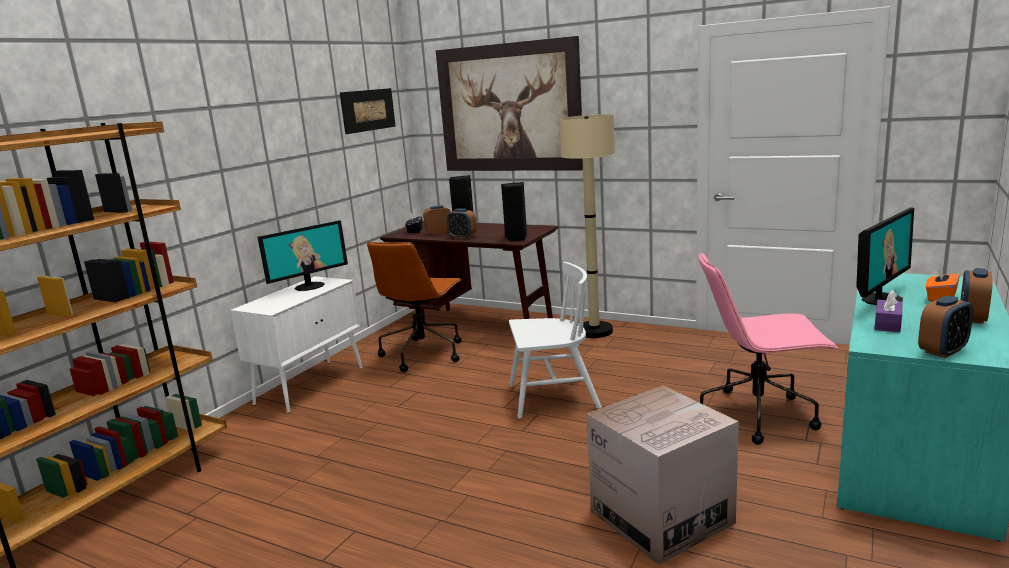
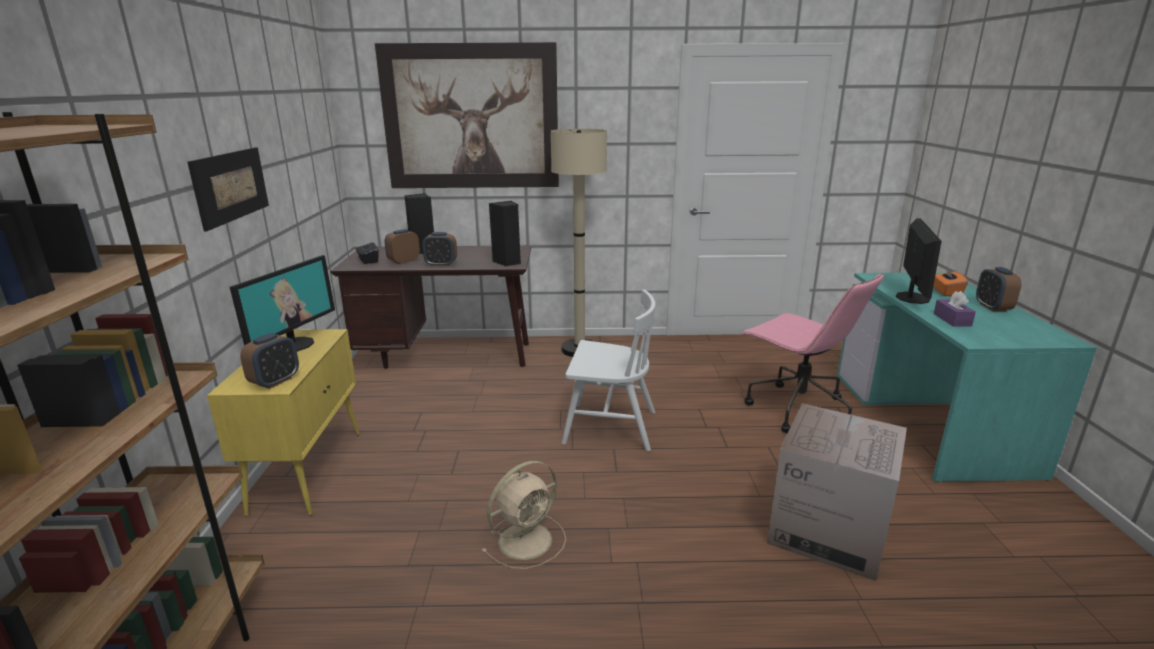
camera: 30 degrees left, 5 degrees up
(311, 385) = (308, 470): white cabinet -> yellow cabinet
(368, 110) = (303, 112): picture -> picture (231, 186)
(406, 460) = (527, 539): none -> beige fan
(423, 353) = (419, 402): brown office chair -> none
(552, 397) = (609, 427): white chair -> white chair turned 45 degrees clockwise
(759, 415) = (797, 409): pink office chair -> pink office chair turned 105 degrees counterclockwise
(943, 351) = (1024, 339): alarm clock -> alarm clock (275, 381)

